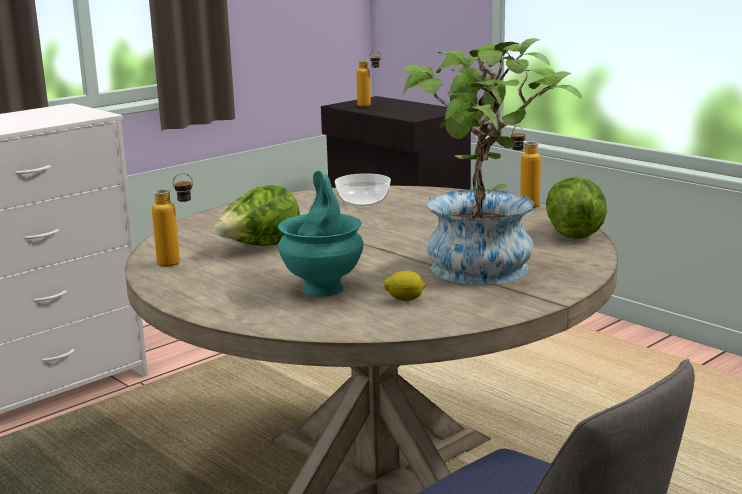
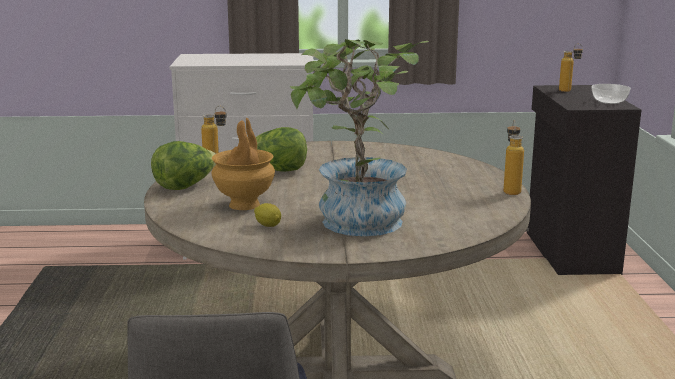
camera: 40 degrees right, 0 degrees up
(323, 289) = (244, 205): turquoise vase -> brown vase
(362, 201) = (407, 159): bowl -> bowl (608, 101)
(574, 233) = (488, 220): lettuce -> lettuce (185, 186)

